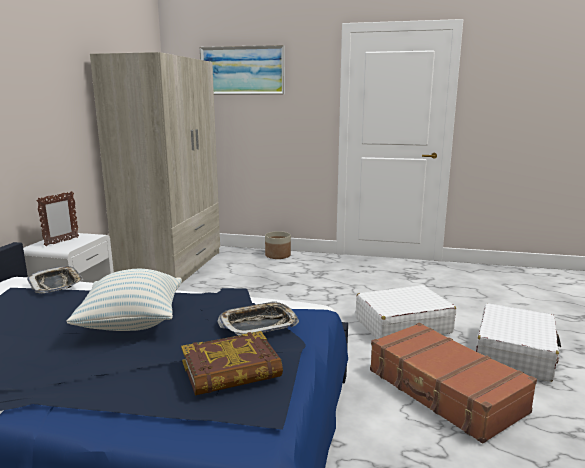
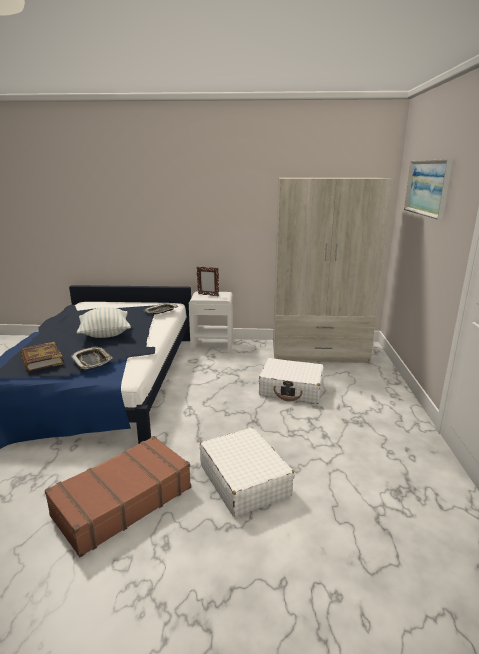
camera: 80 degrees right, 5 degrees up
(277, 255) = (390, 392): planter -> none
(514, 353) = (194, 570): white suitcase -> white suitcase (291, 389)

